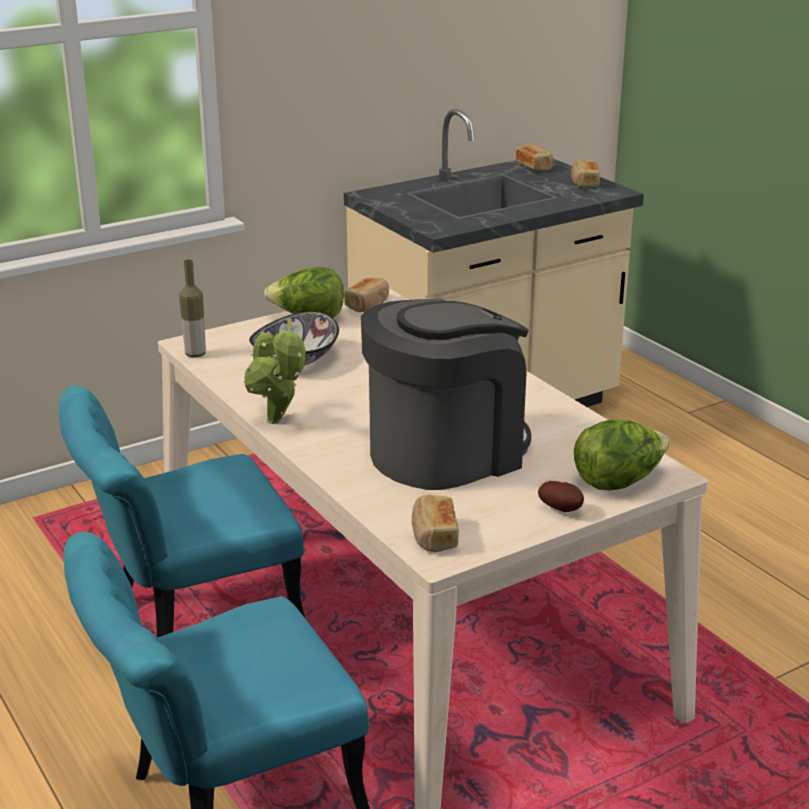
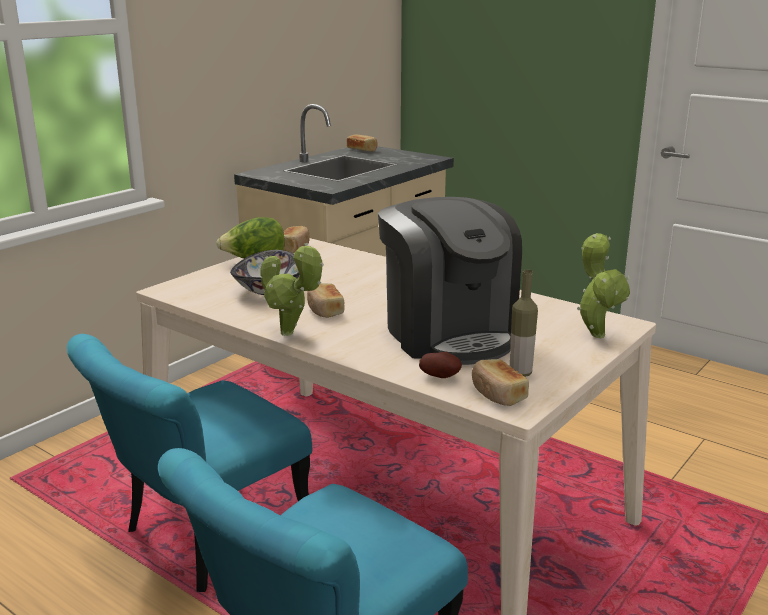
camera: 20 degrees left, 5 degrees down
(195, 354) = (178, 296): bottle -> bottle (520, 373)
(446, 452) = (448, 334): coffee machine -> coffee machine turned 120 degrees clockwise
(562, 510) = (576, 358): potato -> potato (441, 377)
(584, 182) = (406, 155): bread -> bread (324, 310)
(618, 481) = (596, 333): lettuce -> potted plant

